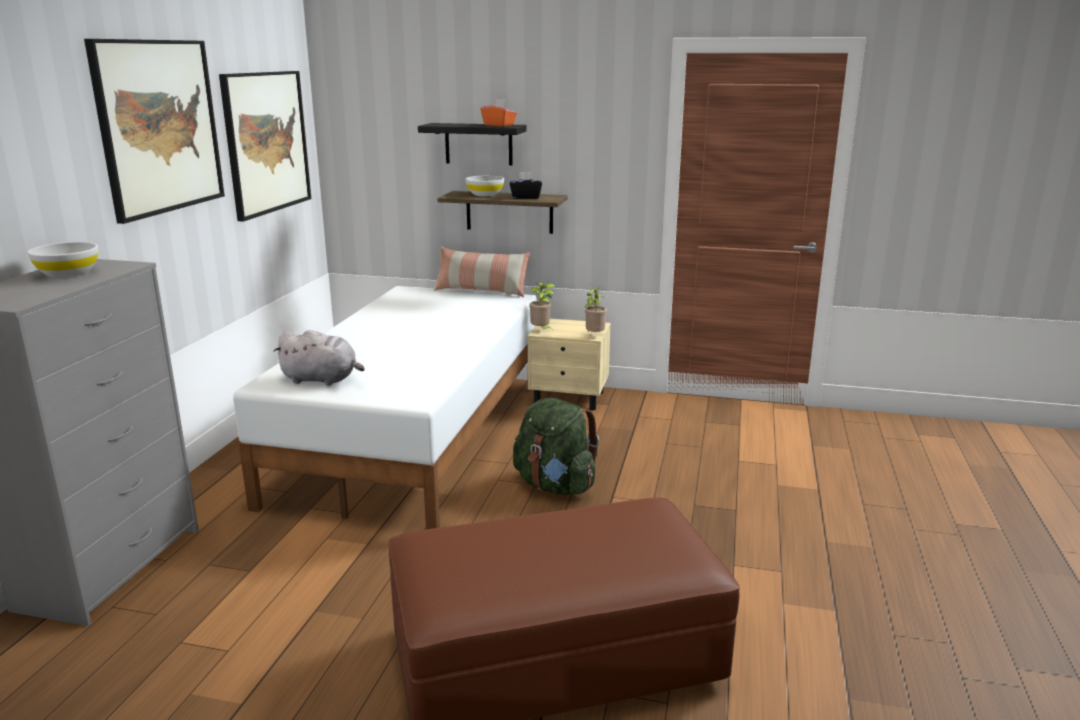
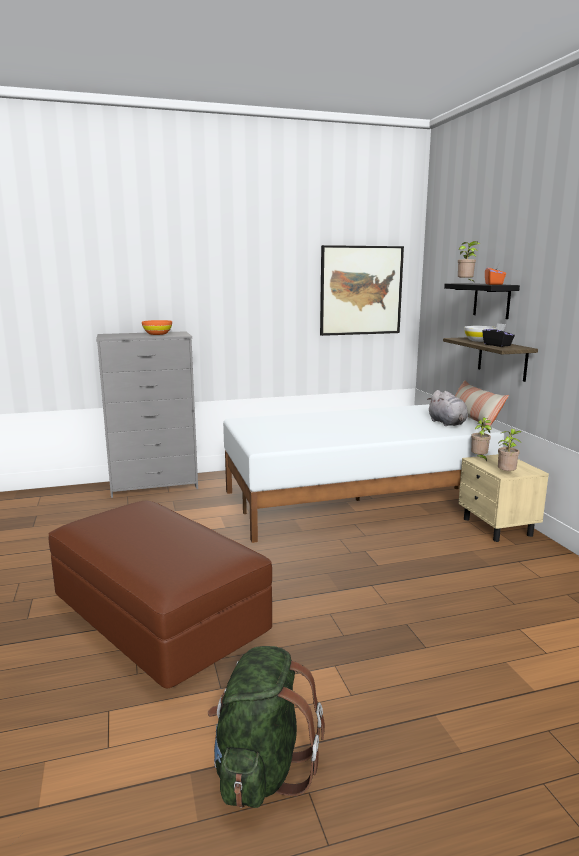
camera: 60 degrees right, 5 degrees down
(68, 274) = (157, 334): white bowl -> orange bowl
(159, 127) = (262, 272): picture -> none
(322, 380) = (261, 426): grey plush toy -> grey plush toy (447, 423)
(457, 125) = (466, 283): none -> potted plant
(555, 486) = (358, 560): green backpack -> green backpack (261, 769)

